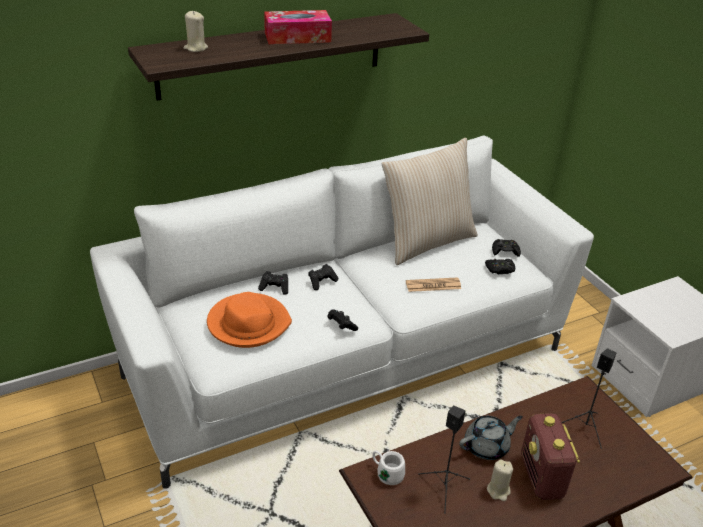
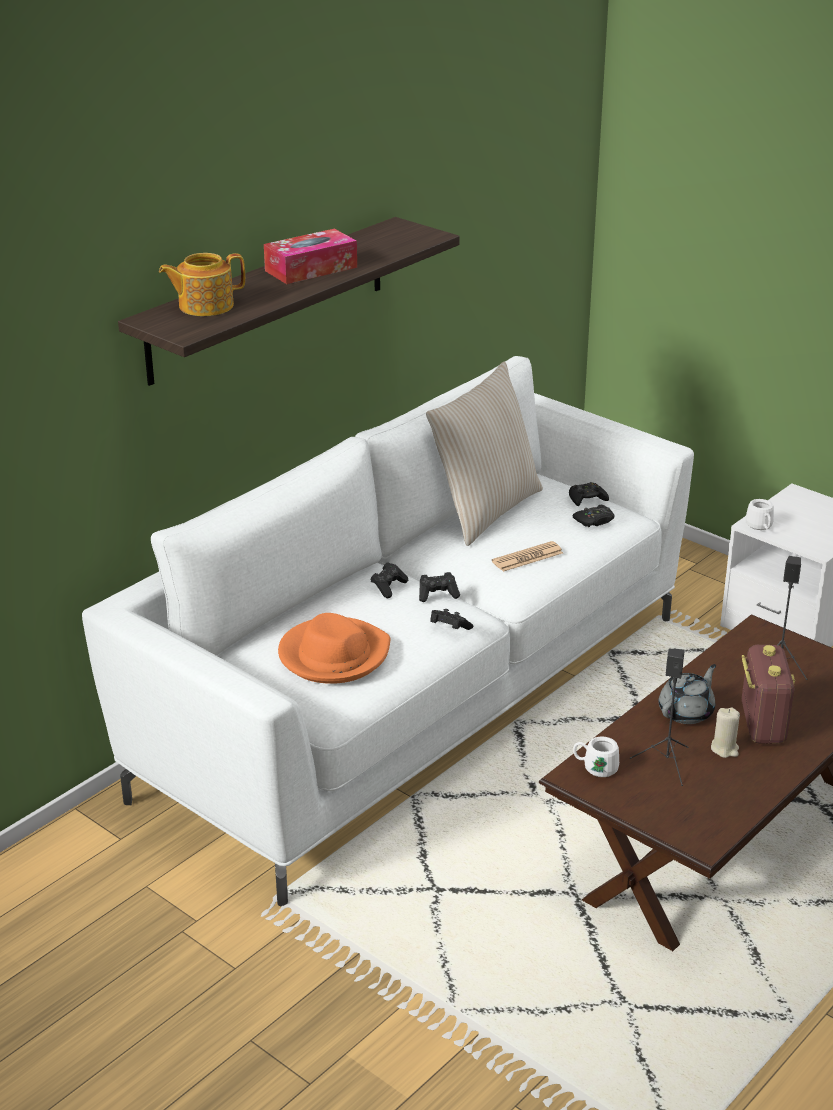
camera: 20 degrees left, 5 degrees down
(195, 48) = (204, 306): beige candle -> teapot
(275, 288) = (335, 608): black game controller -> black game controller (437, 594)
(542, 477) = (762, 724): radio -> radio turned 150 degrees counterclockwise
(633, 305) = (760, 527): none -> white mug

